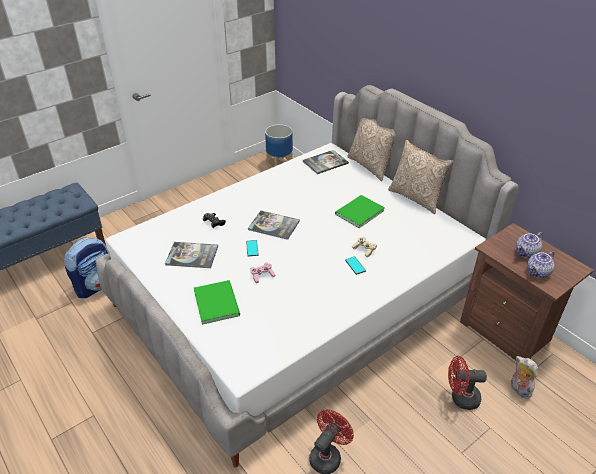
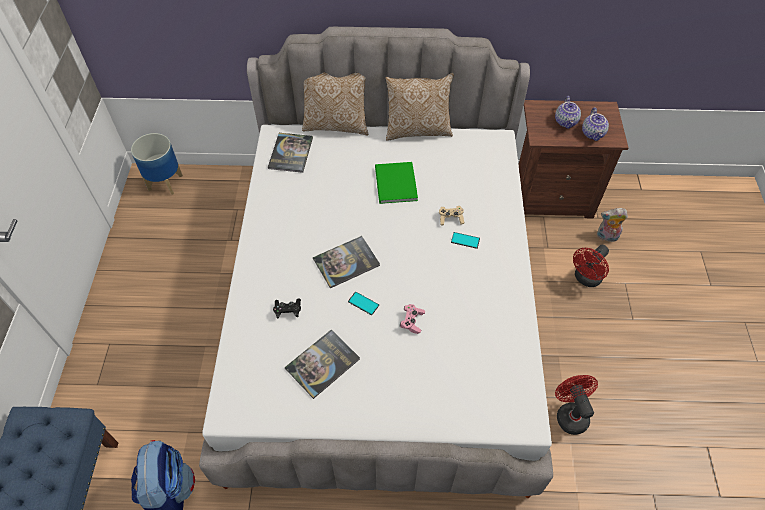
camera: 50 degrees left, 15 degrees up
(217, 301) = (415, 384): green book -> none

